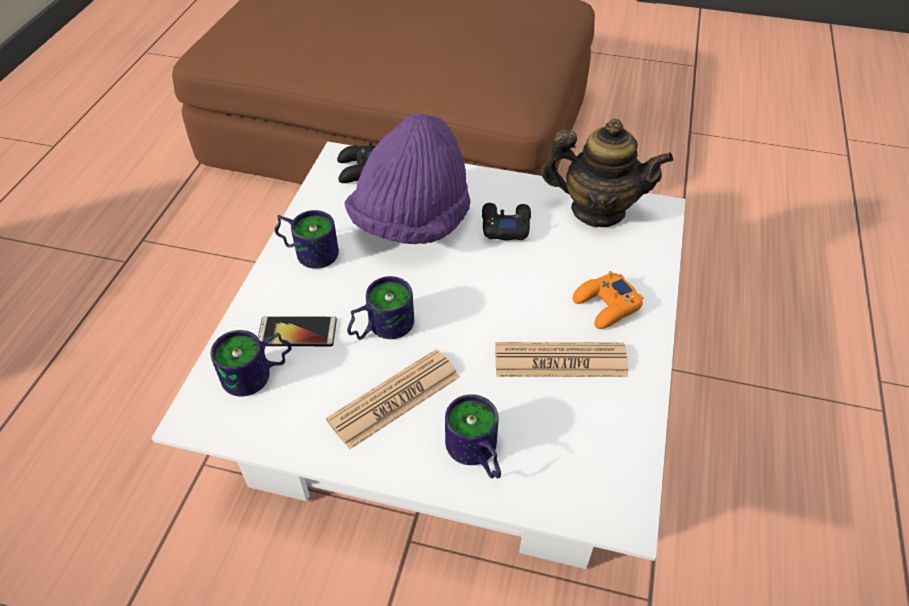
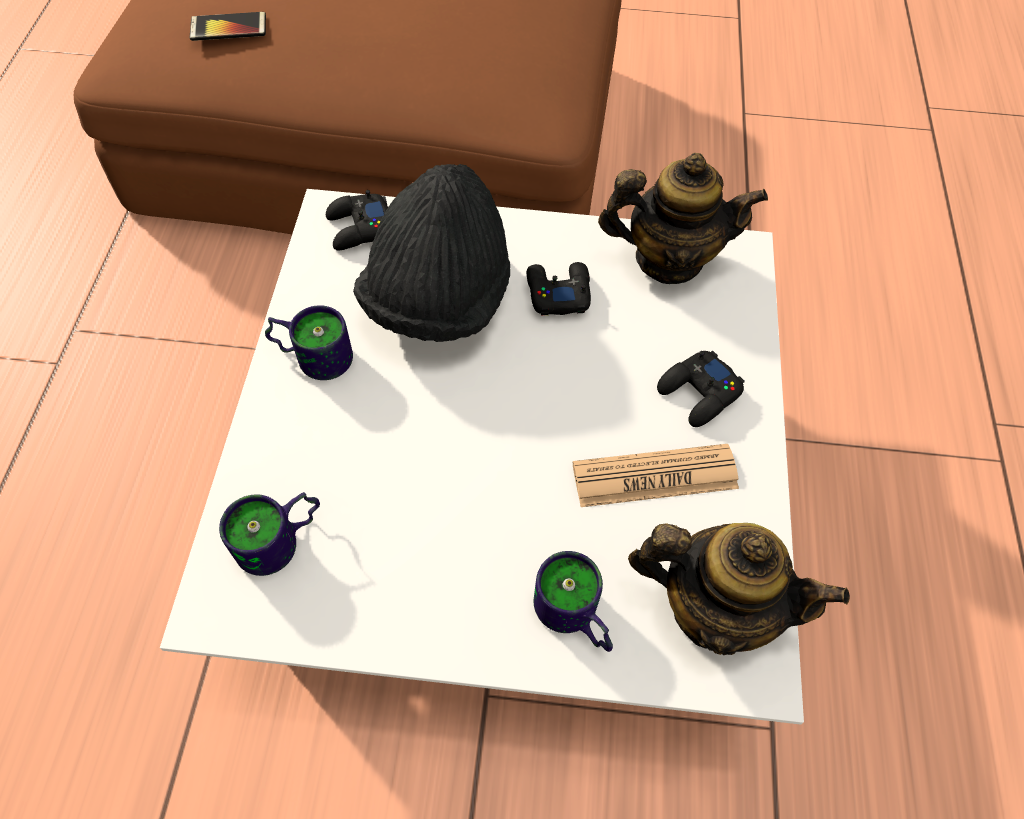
camera: 10 degrees left, 10 degrees up
(297, 332) = (320, 474): phone -> phone (228, 27)
(380, 326) = (424, 454): mug -> none
(394, 399) = (461, 553): newspaper -> none
(412, 222) = (439, 298): purple hat -> black hat
(592, 461) = (713, 607): none -> teapot
(606, 306) = (699, 393): orange game controller -> black game controller

